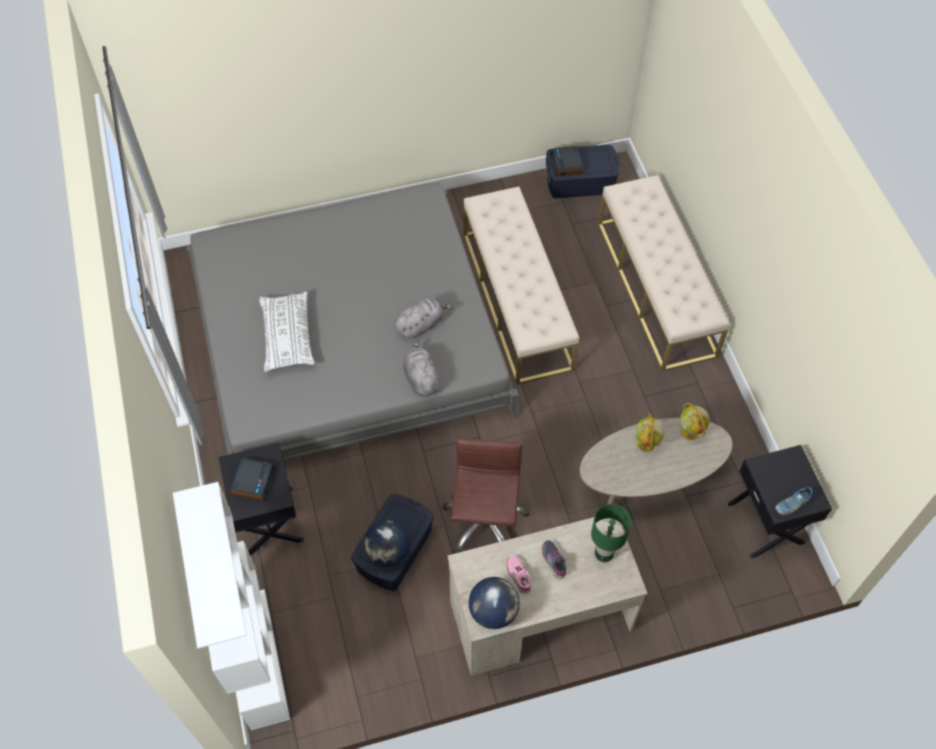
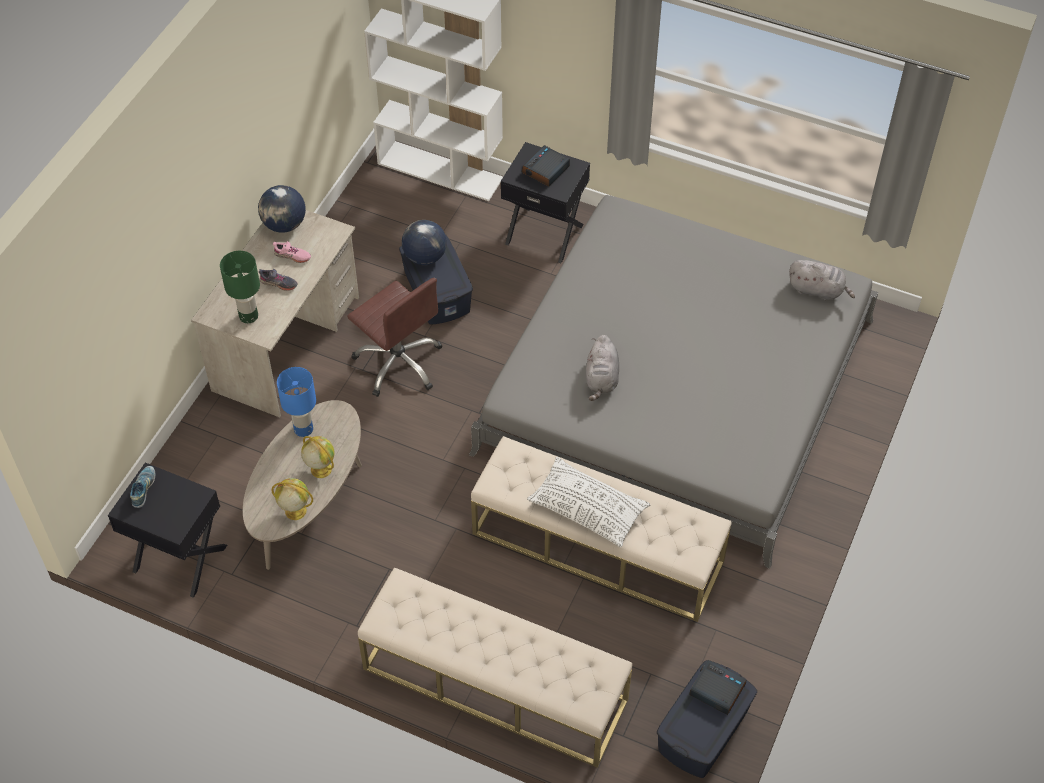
camera: 130 degrees right, 5 degrees down
(253, 481) = (545, 170): alarm clock -> alarm clock turned 75 degrees clockwise
(287, 337) = (679, 280): white pillow -> white pillow (587, 509)
(420, 378) = (544, 343): grey plush toy -> grey plush toy (818, 290)
(628, 481) = (303, 430): none -> blue table lamp

